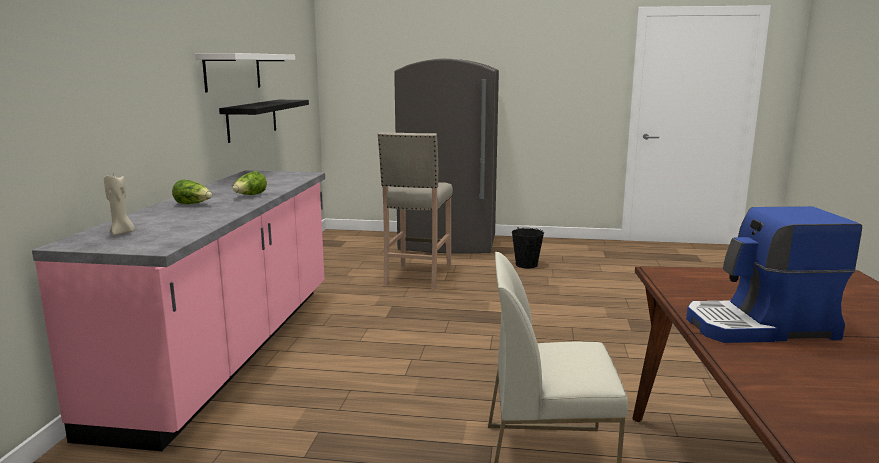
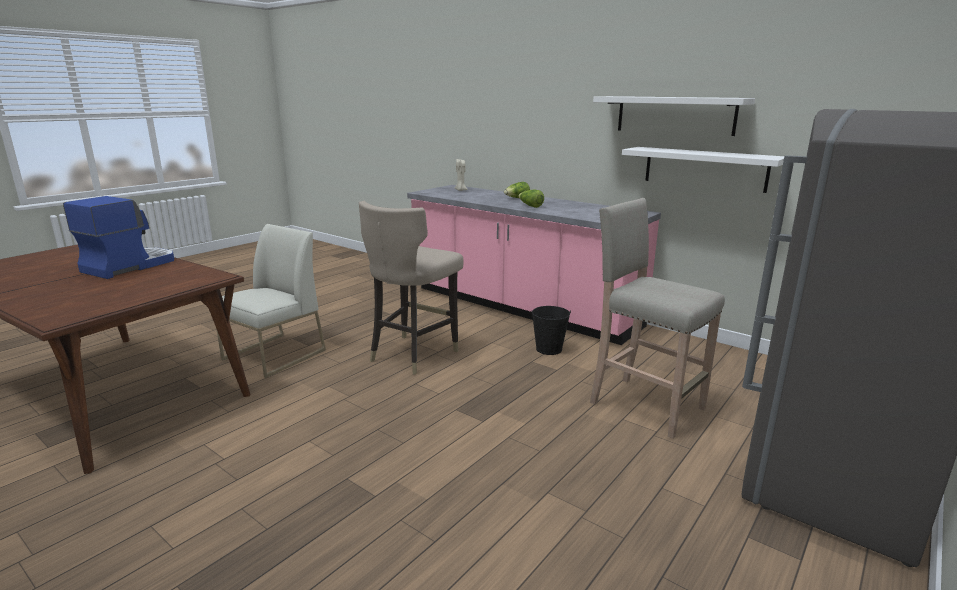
camera: 120 degrees right, 5 degrees up
(252, 119) = (704, 168): black shelf -> white shelf
(434, 369) = (413, 354): none -> beige stool
(526, 265) = (663, 518): black bucket -> black bucket (548, 349)

